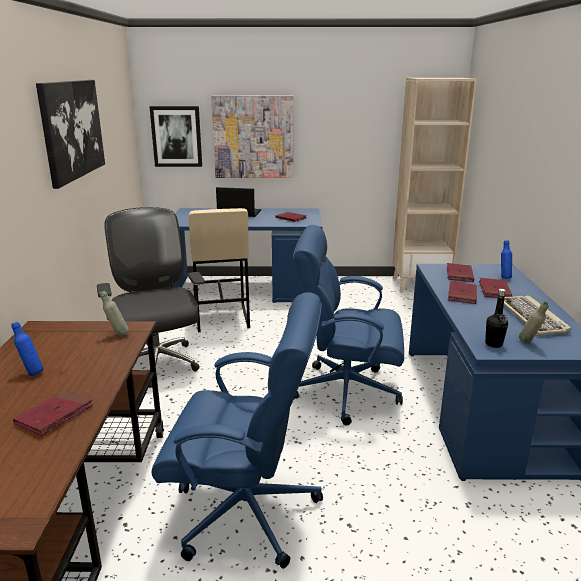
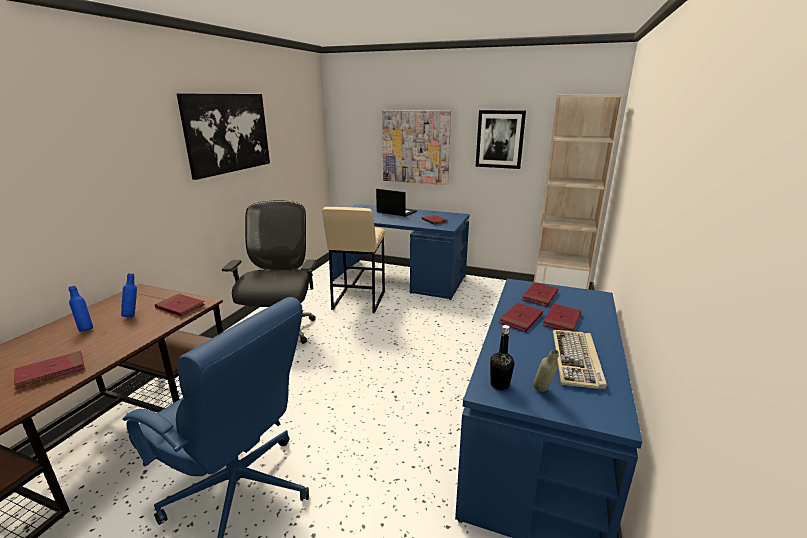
camera: 20 degrees right, 0 degrees up
(117, 335) = (180, 307): grey bottle -> red book
(176, 136) = (355, 144): picture -> picture (500, 139)
(346, 392) = (412, 391): blue office chair -> none
(504, 277) = (587, 307): blue bottle -> blue bottle (133, 315)

